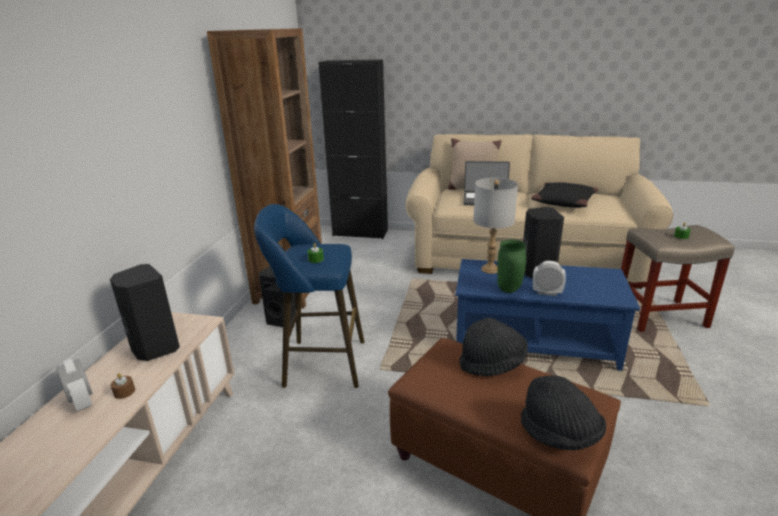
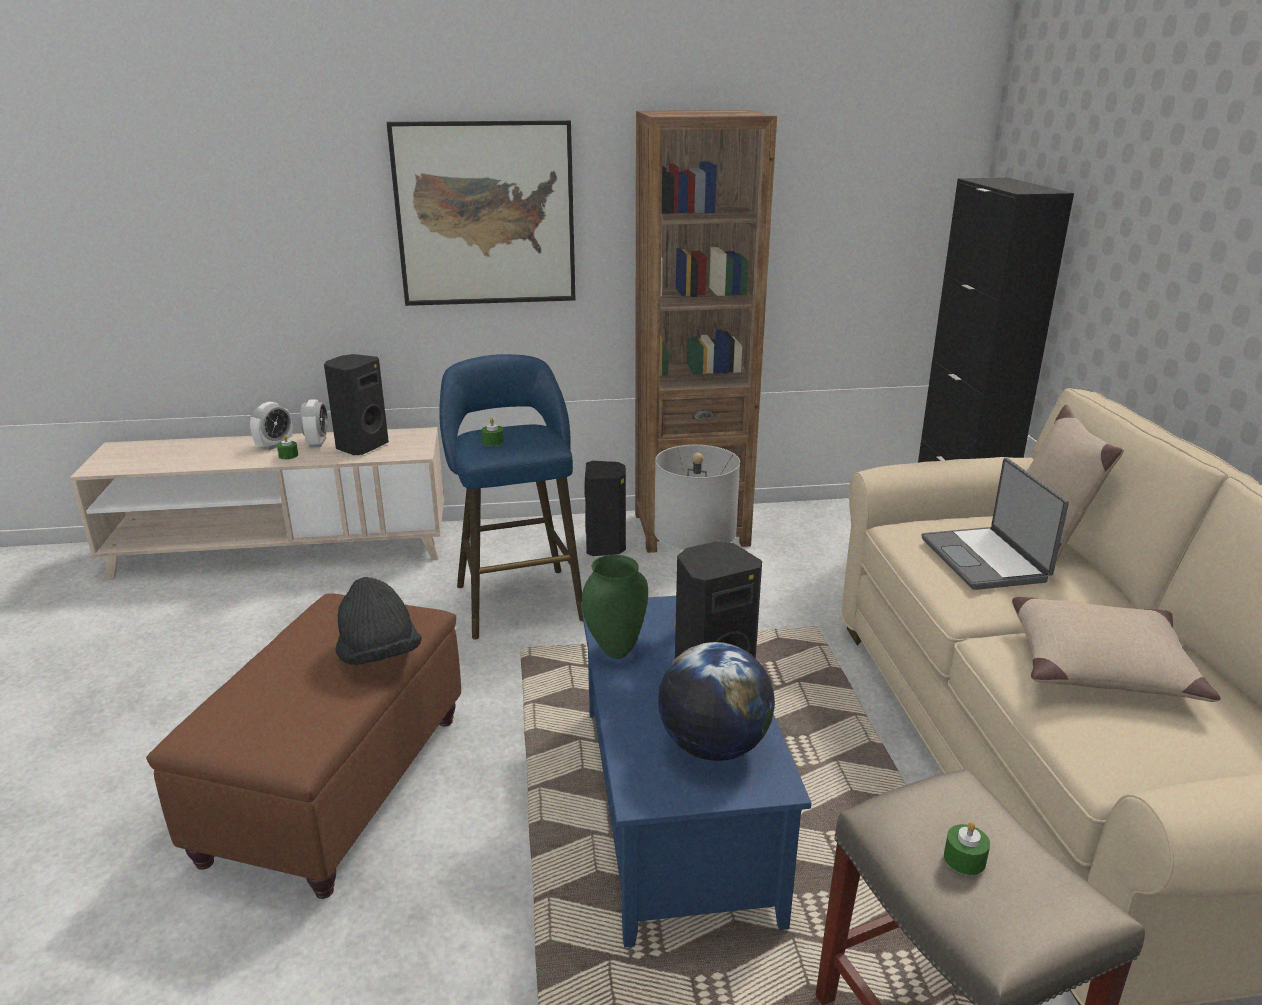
camera: 70 degrees right, 0 degrees up
(124, 392) = (288, 455): brown candle -> green candle
(147, 121) = (485, 214): none -> picture
(547, 293) = (625, 694): alarm clock -> alarm clock (317, 442)
(559, 434) = (220, 721): black hat -> none
(563, 202) = (1100, 665): black pillow -> beige pillow
(588, 280) = (713, 747): none -> globe

